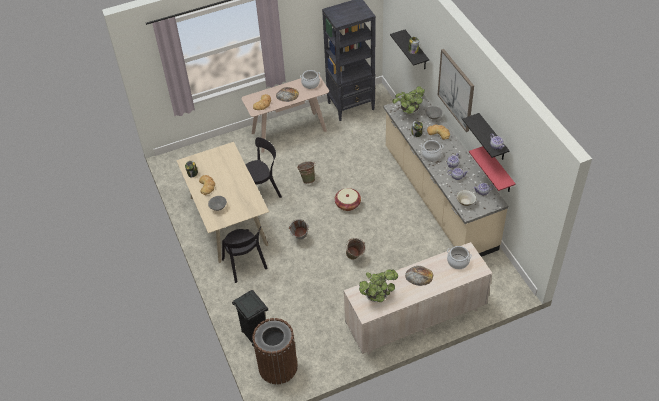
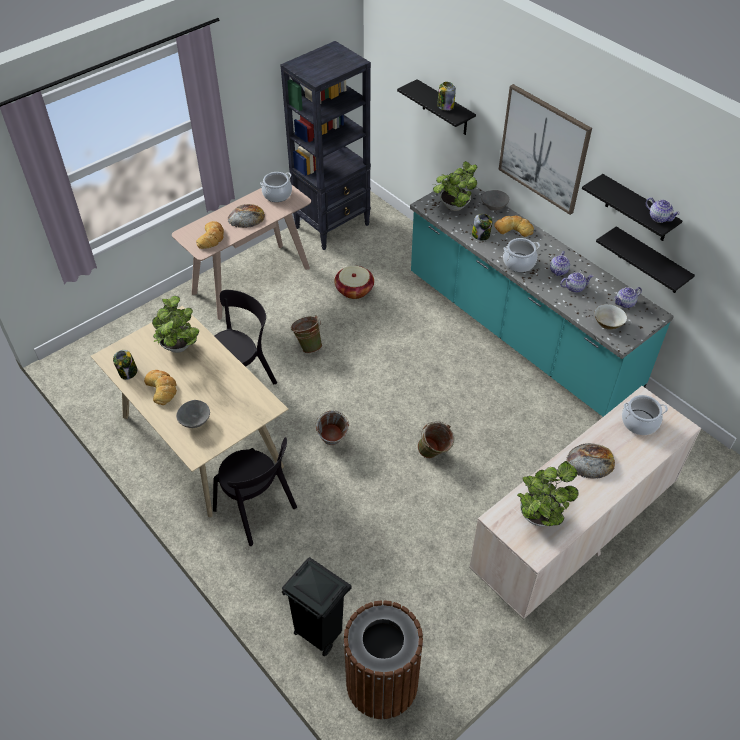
camera: 20 degrees left, 0 degrees up
(223, 165) = (178, 348): none -> potted plant
(347, 204) = (387, 371): basket -> basket (354, 290)
(438, 198) = (519, 333): beige counter -> turquoise counter
(499, 170) = (650, 262): red shelf -> black shelf

